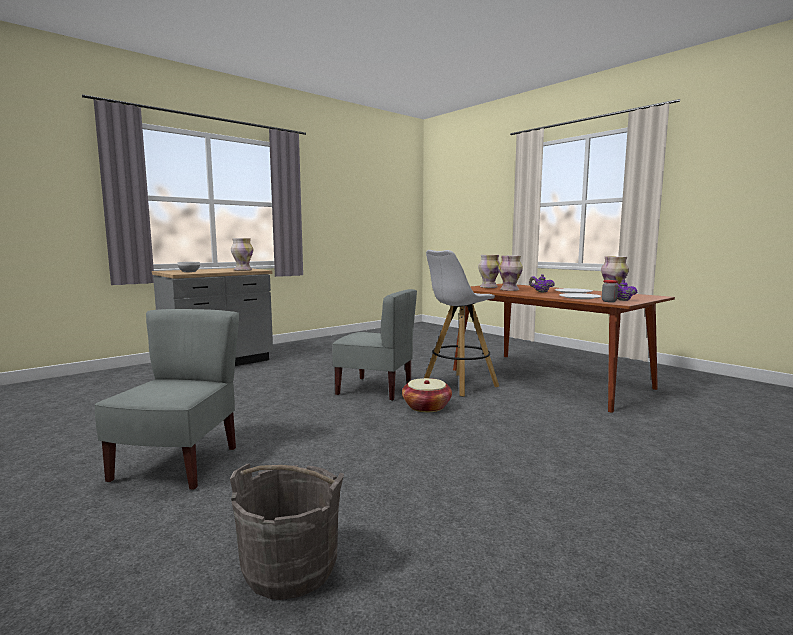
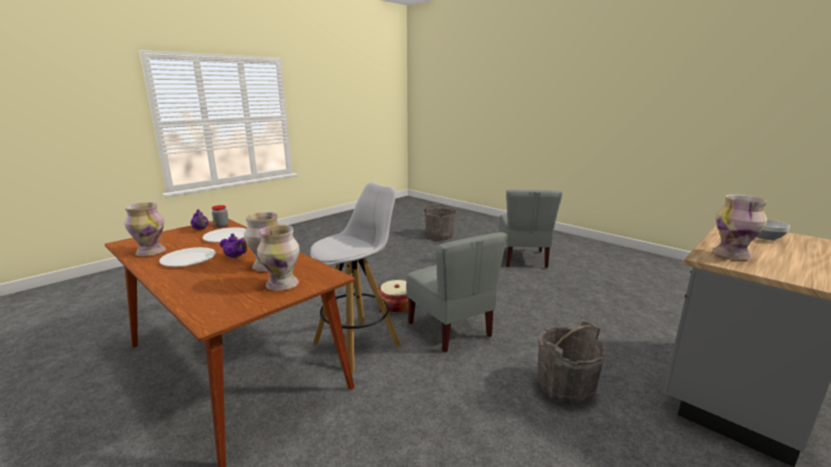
camera: 175 degrees right, 10 degrees up
(316, 367) = (566, 386): none -> grey bucket
(375, 390) = (450, 329): grey chair -> grey chair turned 135 degrees counterclockwise

